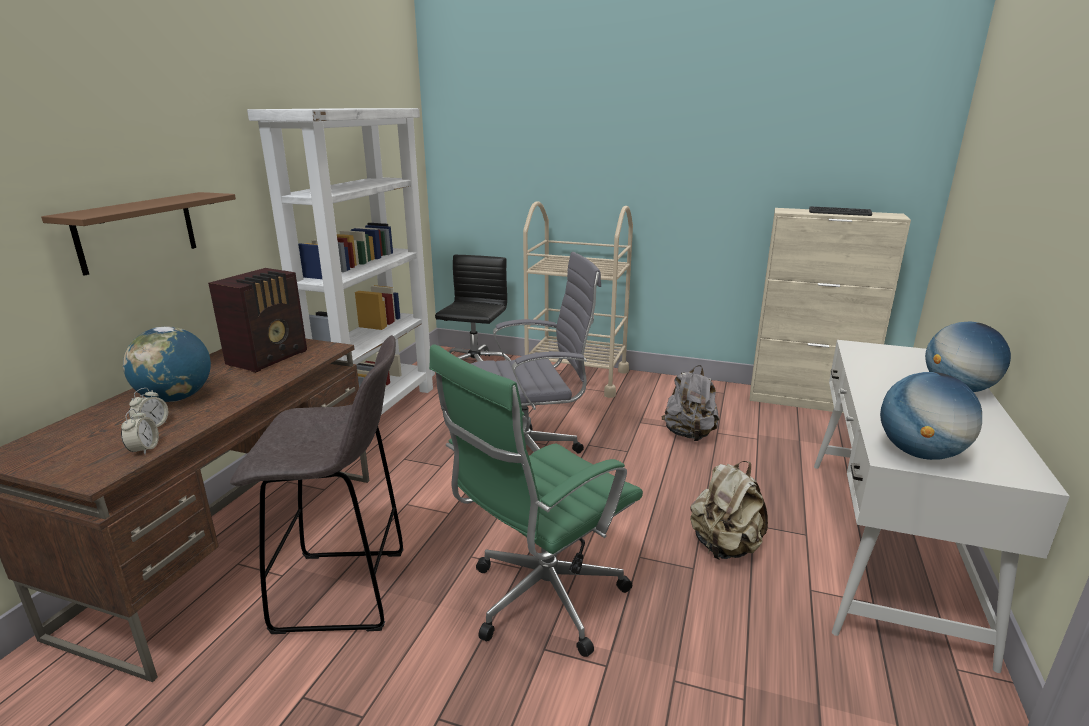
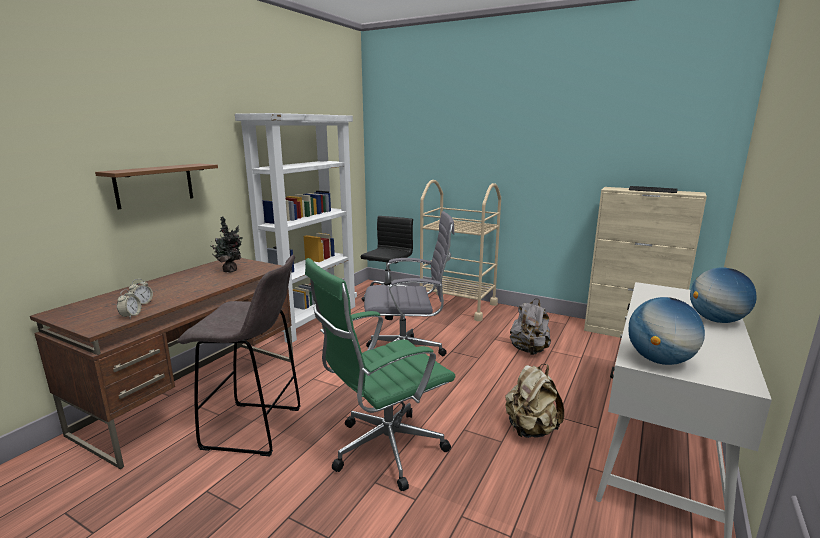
camera: 10 degrees right, 5 degrees down
(176, 398) = (164, 289): globe -> none
(270, 357) = (230, 270): radio -> potted plant

